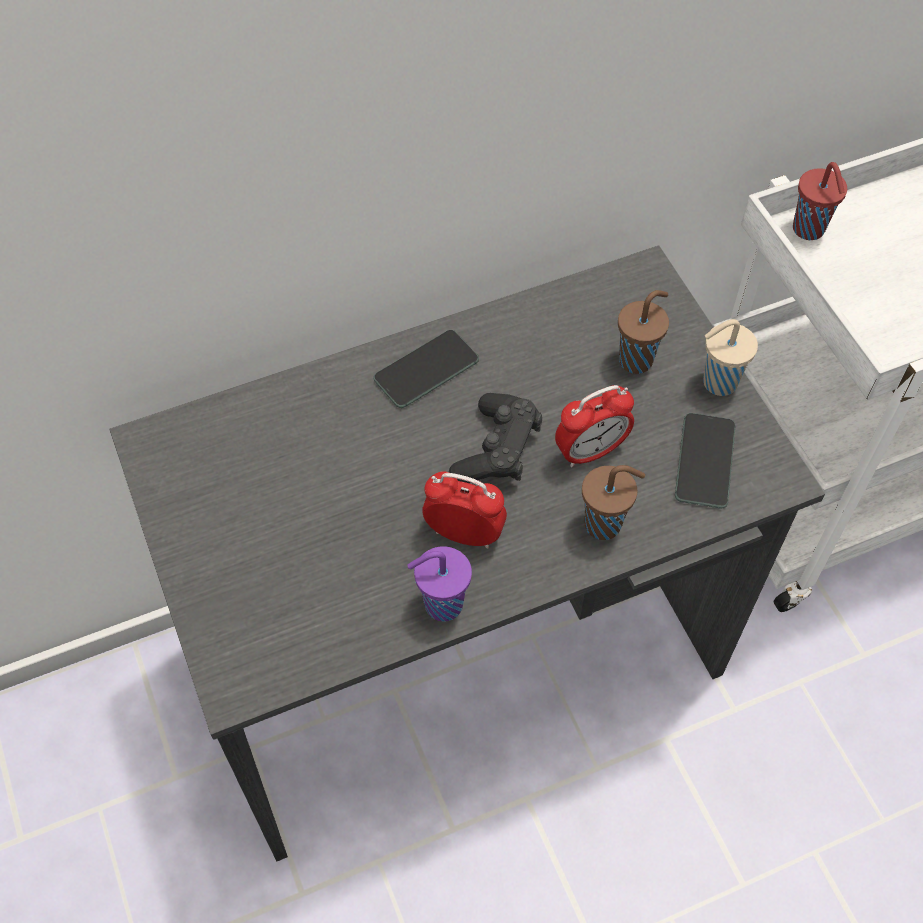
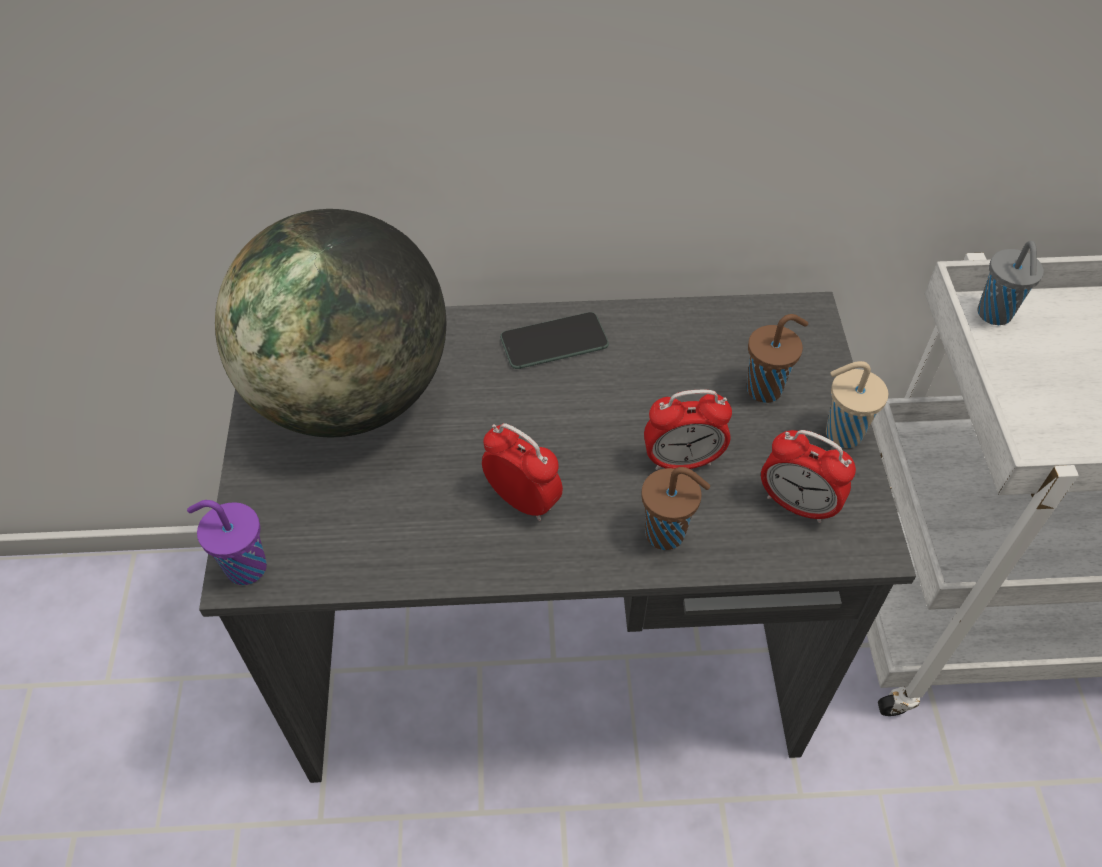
camera: 20 degrees right, 5 degrees down
(255, 482) = (350, 396): none -> globe
(441, 605) = (469, 560): purple cup -> purple cup (243, 567)
(497, 451) = (589, 434): black game controller -> none
(705, 461) = (797, 504): phone -> alarm clock
(809, 230) = (995, 315): red cup -> grey cup

